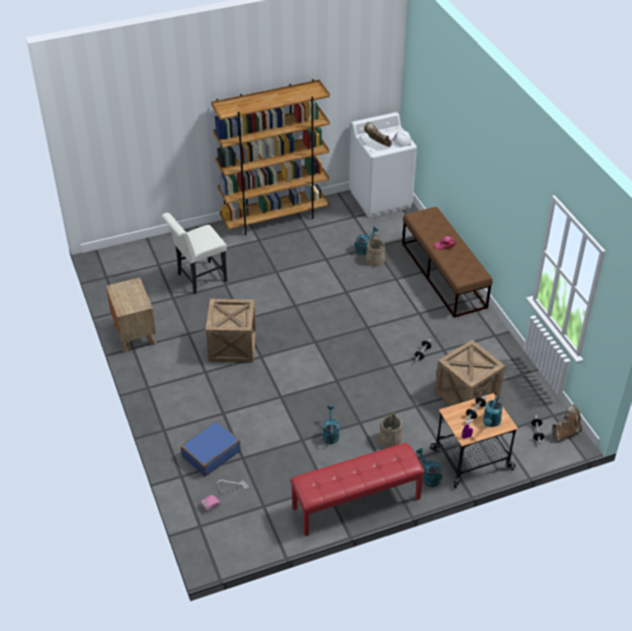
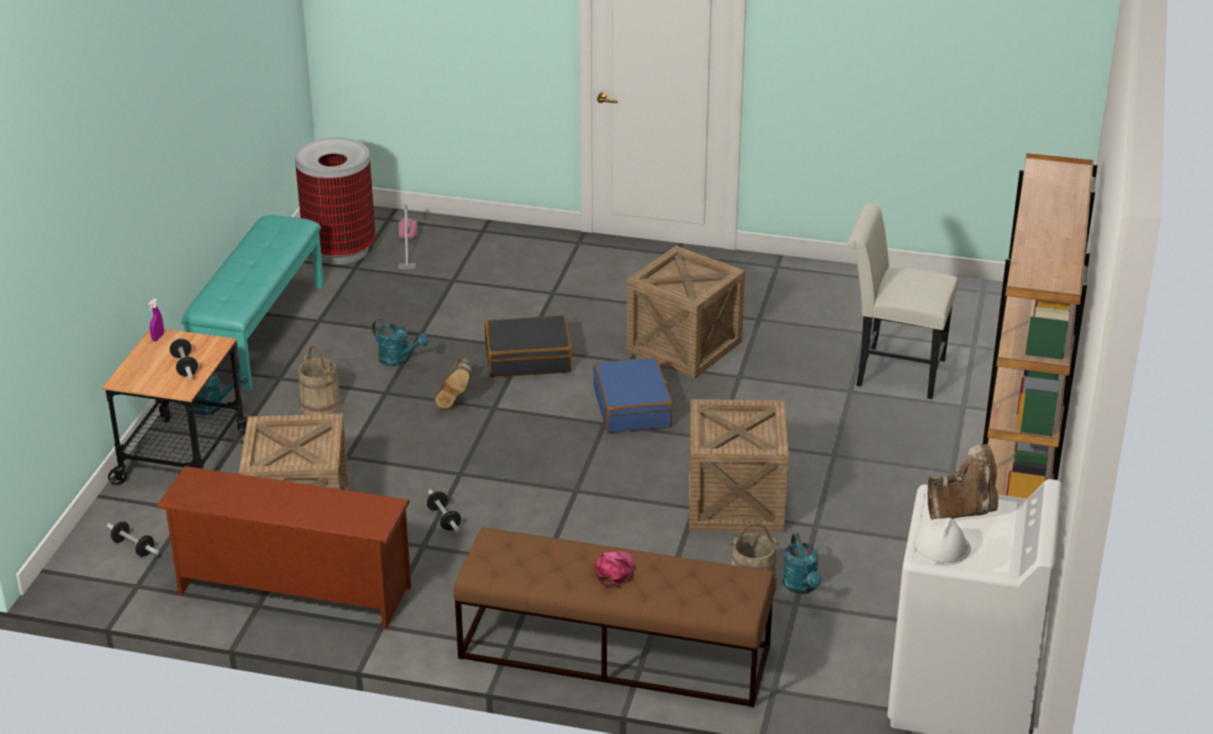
camera: 125 degrees right, 10 degrees down
(134, 334) = (808, 276): brown nightstand -> none
(198, 279) = (893, 371): white chair -> white chair turned 75 degrees counterclockwise
(211, 453) = (491, 261): blue suitcase -> blue suitcase (632, 407)
(250, 525) = (340, 250): none -> trash can
(288, 391) = (528, 358): none -> black suitcase
(332, 283) = (735, 502): none -> crate
(356, 503) = (259, 332): red bench -> turquoise bench
(491, 422) = (147, 369): turquoise watering can -> none
(506, 370) = (291, 591): none -> brown shoe rack
(565, 433) = (90, 577): brown boot -> brown boot (455, 399)

